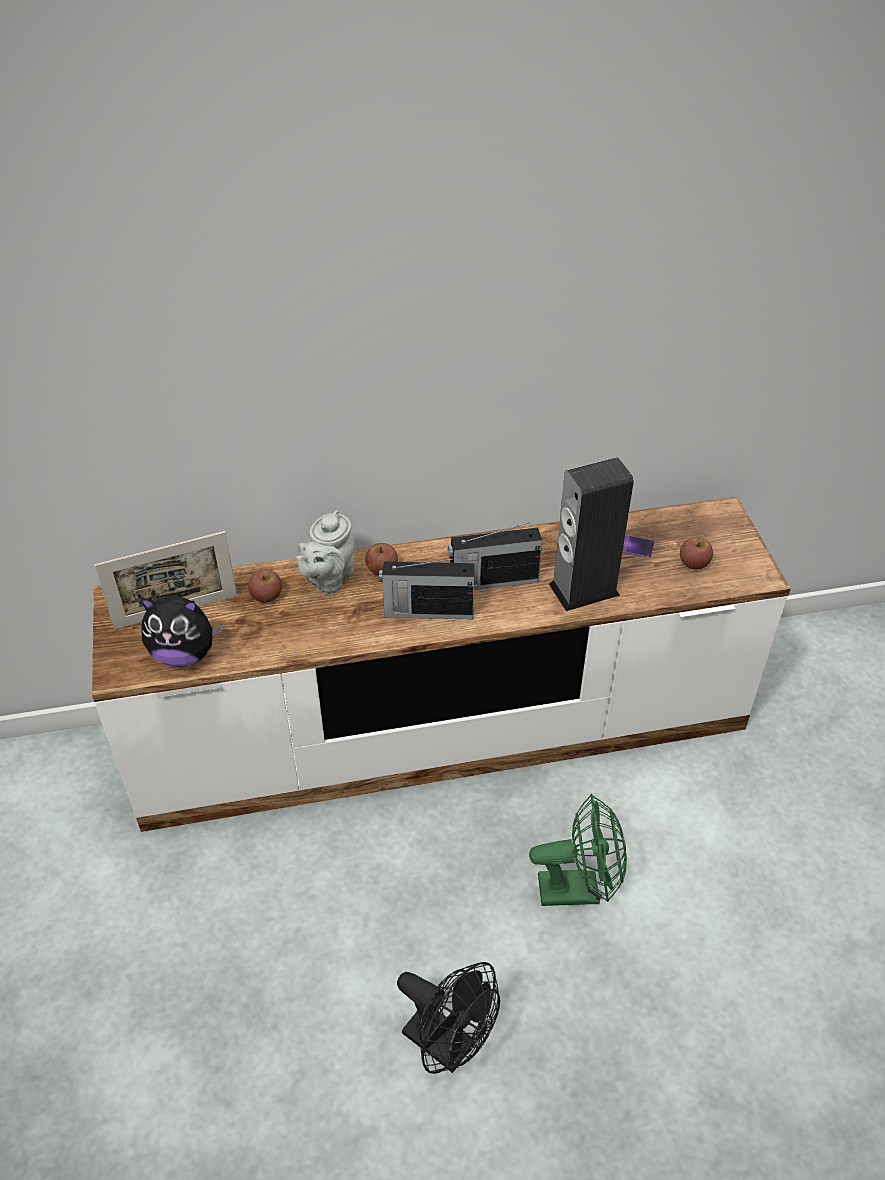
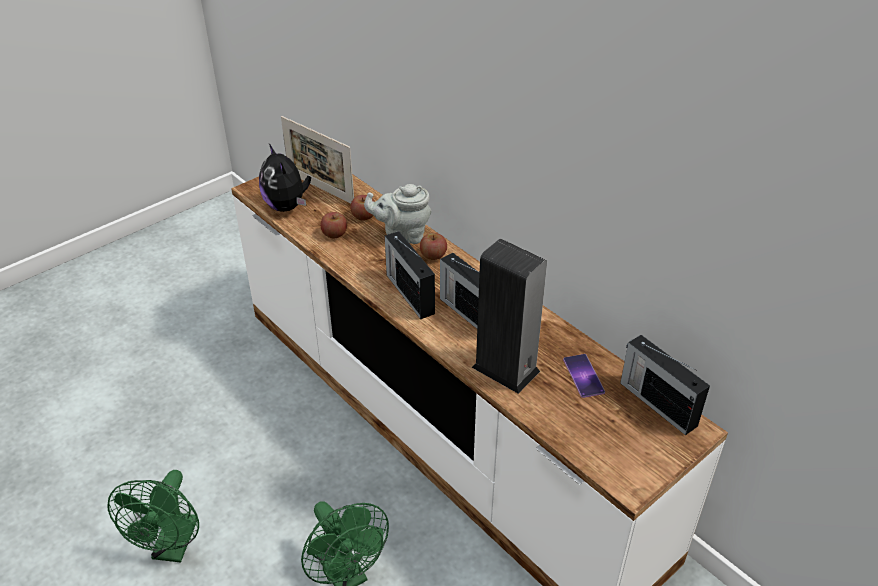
camera: 60 degrees right, 5 degrees down
(448, 1045) = (173, 547): black fan -> green fan
(683, 517) = (656, 403): none -> radio
(693, 563) = (602, 429): apple -> apple (334, 234)

